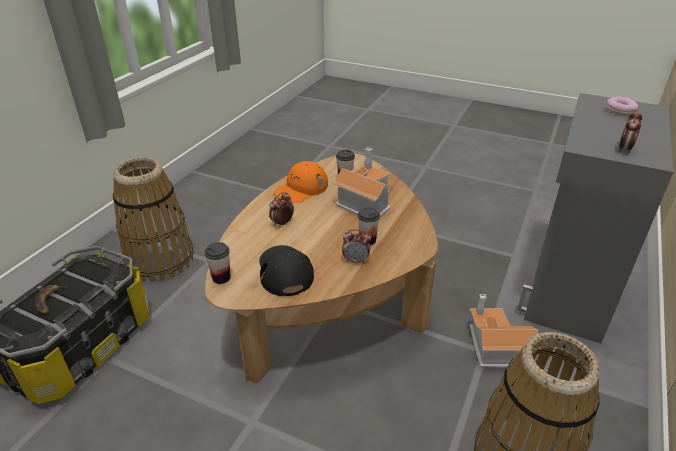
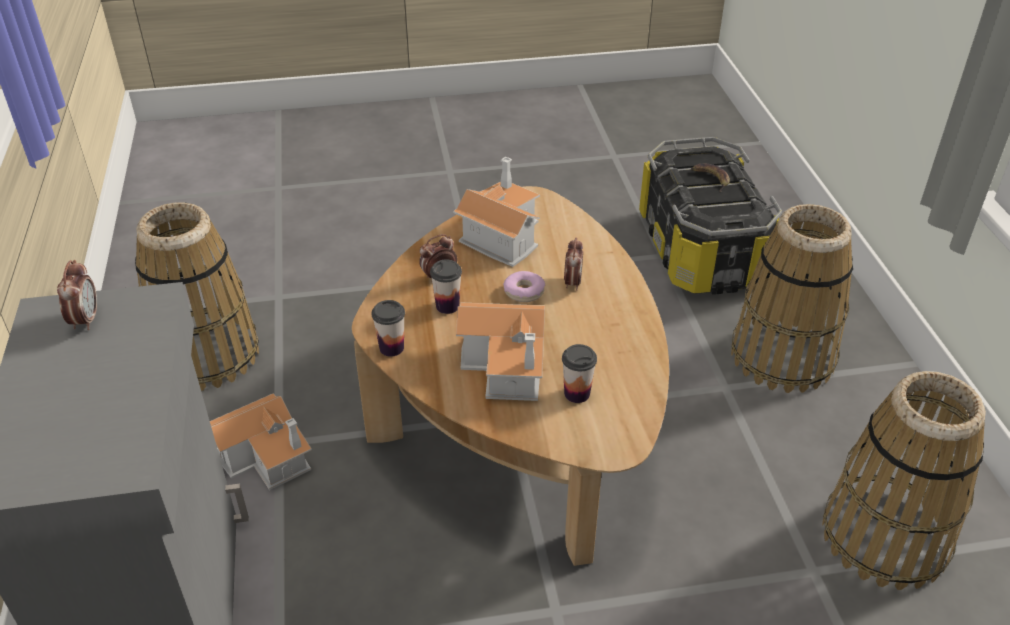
camera: 145 degrees right, 5 degrees up
(221, 278) = (554, 205): cup -> cup (391, 348)
(240, 190) = (885, 538): none -> basket
(284, 271) = (501, 234): black cap -> toy house
(301, 188) = (617, 344): orange cap -> none
(620, 110) = (72, 444): donut -> donut (524, 292)

